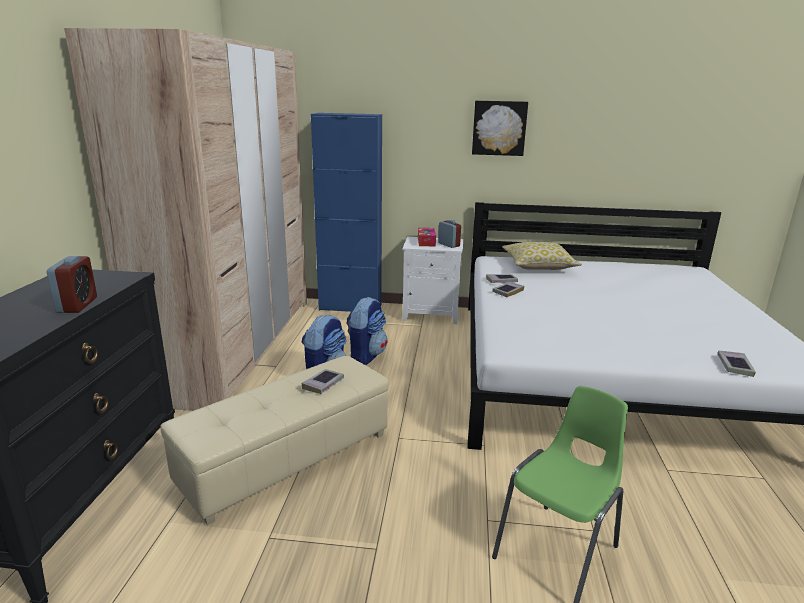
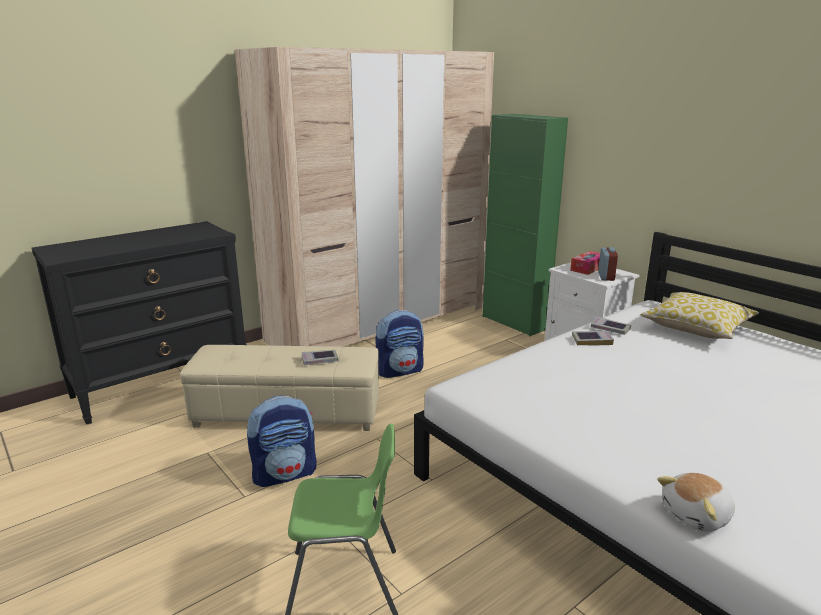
camera: 45 degrees right, 0 degrees up
(77, 305) = (157, 243): alarm clock -> none
(350, 307) = (515, 322): blue cabinet -> green cabinet
(366, 355) = (459, 367): backpack -> backpack (285, 473)
(499, 128) = (696, 140): picture -> none
(734, 366) = (697, 516): book -> plush toy

